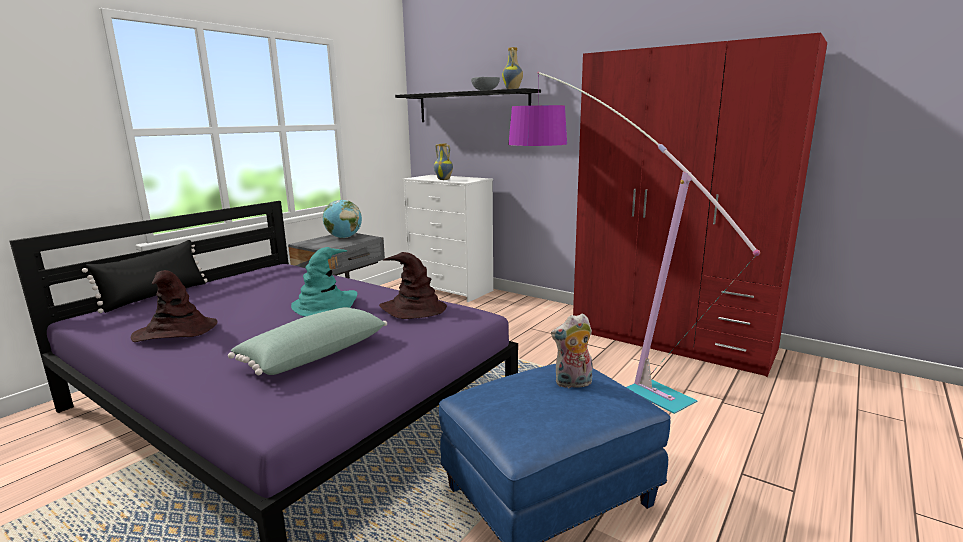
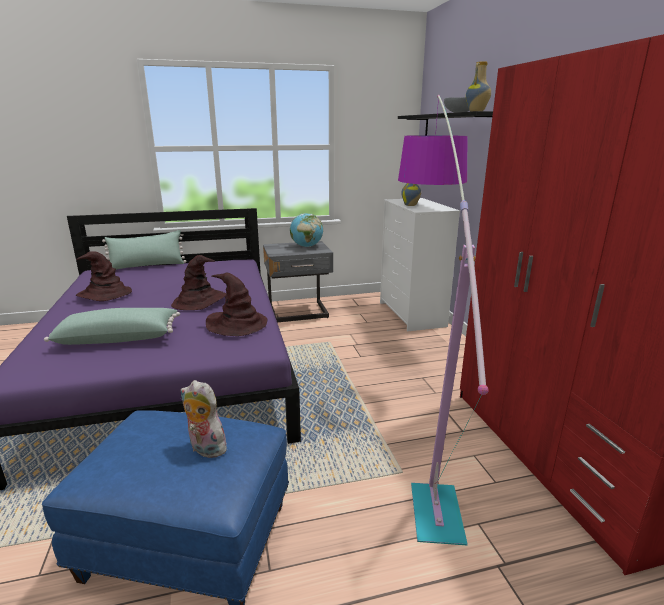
camera: 40 degrees right, 5 degrees up
(156, 296) = (147, 266): black pillow -> green pillow
(325, 305) = (199, 301): turquoise hat -> brown hat

